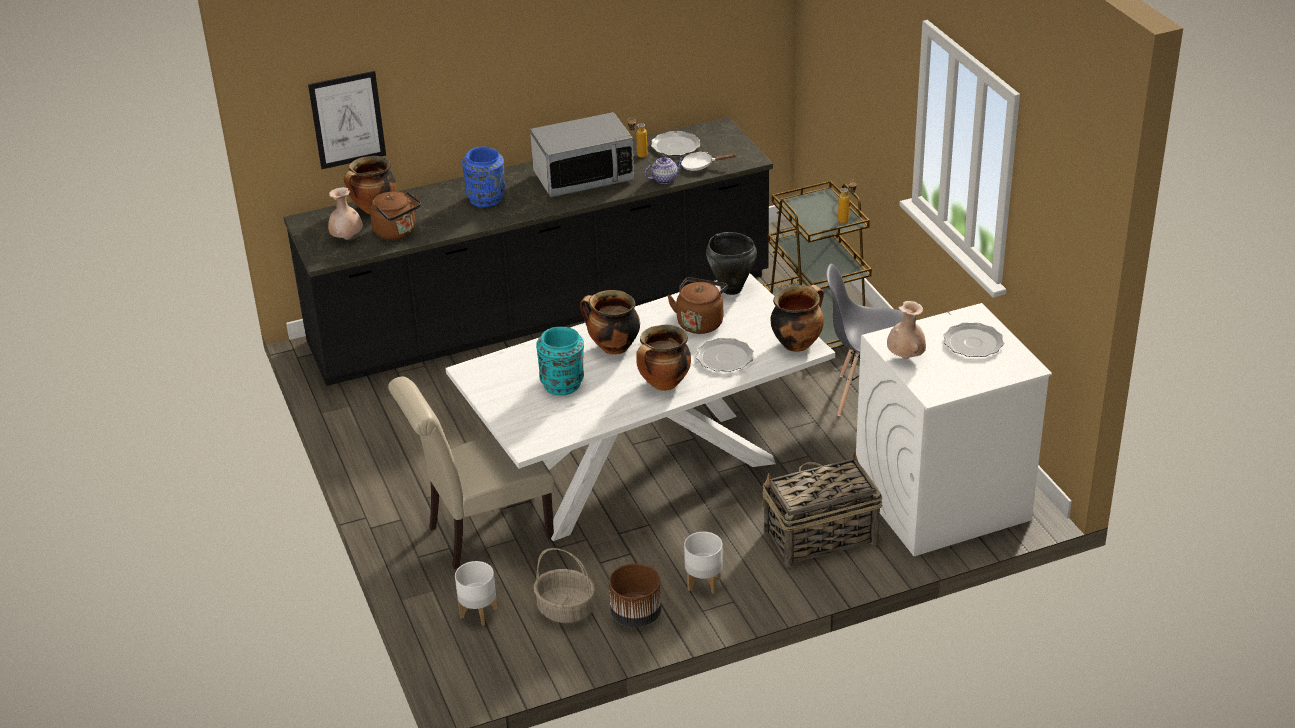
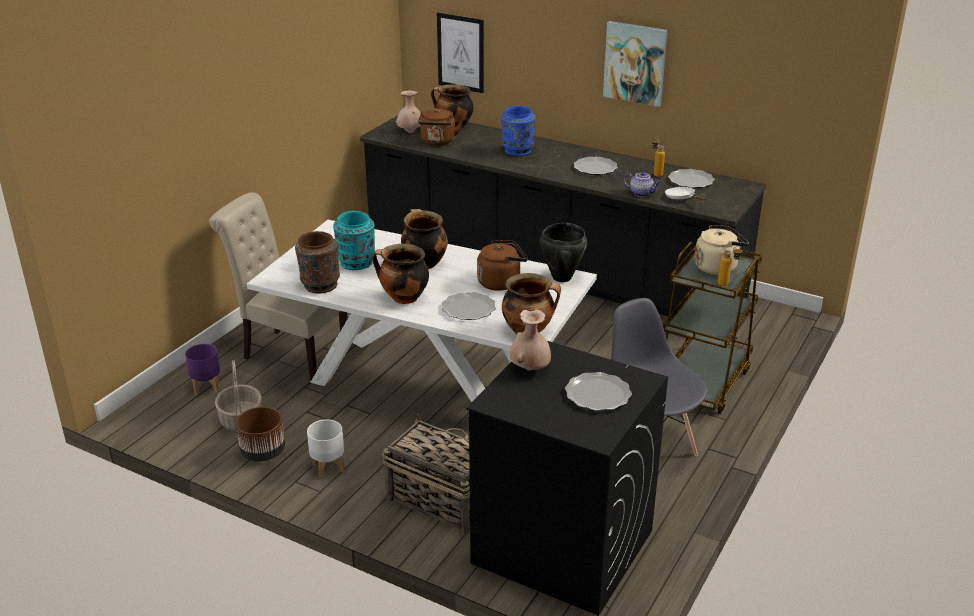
camera: 50 degrees right, 5 degrees down
(478, 612) = (207, 387): white planter -> purple planter
(570, 50) = (635, 63): none -> picture
(579, 421) = (319, 285): none -> brown vase
(583, 177) = (595, 168): microwave -> plate
(815, 210) = (717, 267): none -> beige kettle
(941, 501) = (561, 547): white washing machine -> black washing machine

